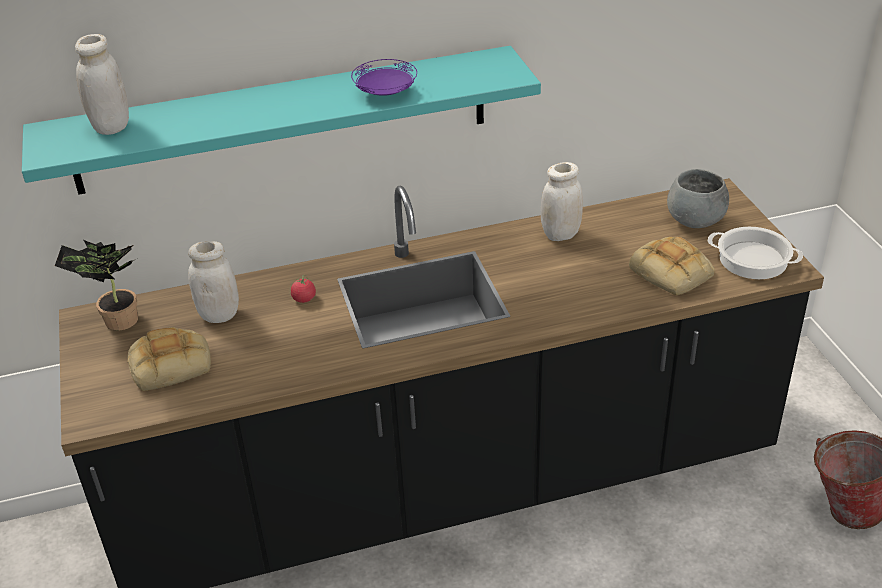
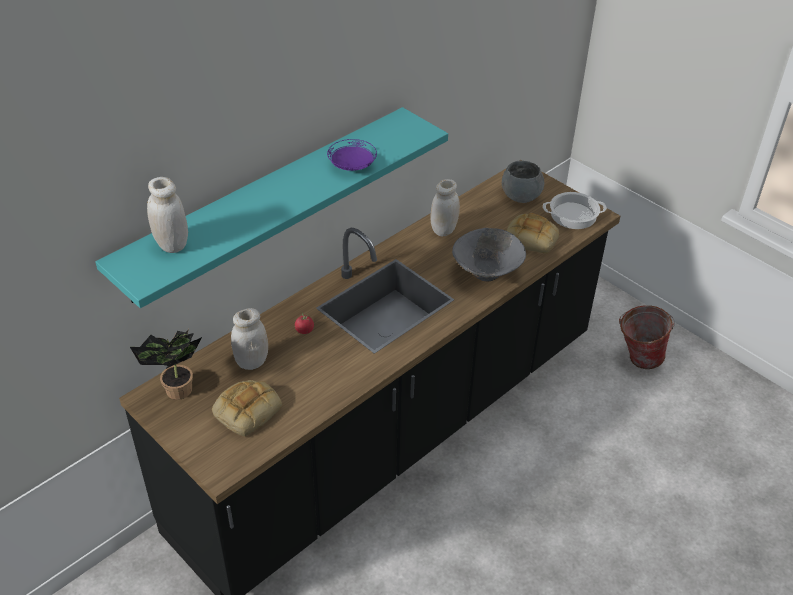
camera: 30 degrees left, 5 degrees up
(575, 298) = (486, 274): none -> grey bowl

